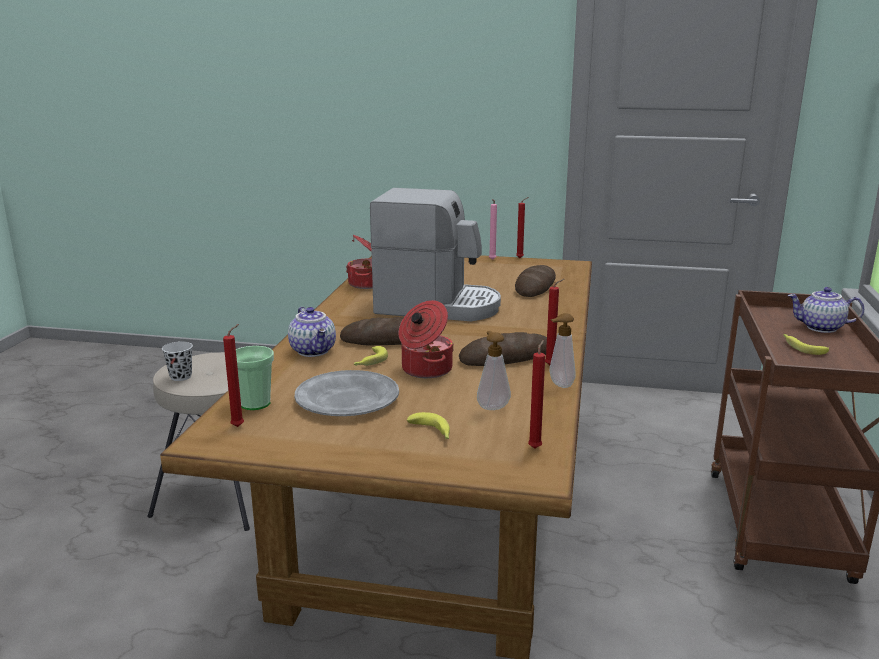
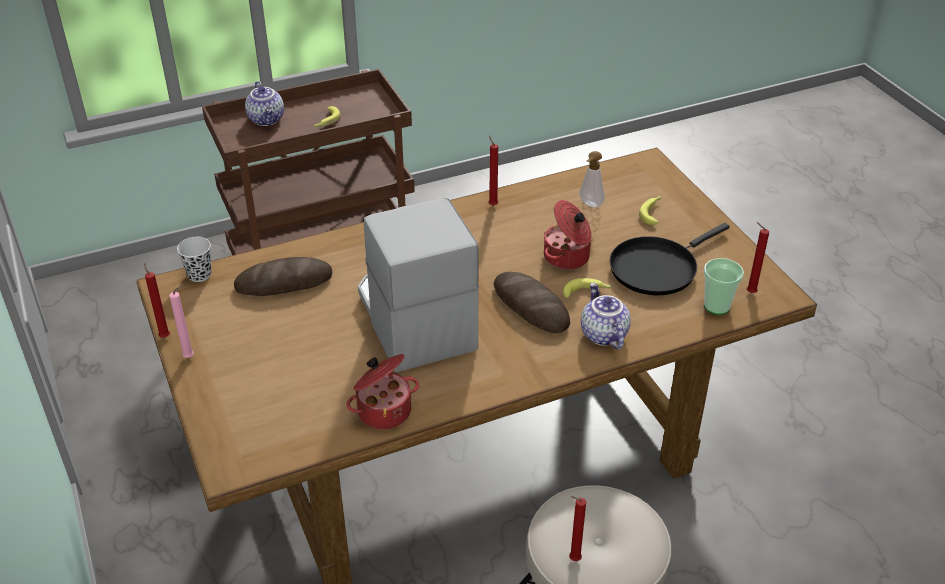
camera: 125 degrees left, 20 degrees up
(181, 377) = (640, 543): black cup -> black cup (199, 275)
(314, 351) = (602, 334): teapot -> teapot turned 45 degrees counterclockwise
(348, 399) = (657, 268): grey plate -> black frying pan
(506, 357) = (499, 230): bread -> none
(535, 447) = (621, 172): red candle -> red candle (573, 559)
(559, 385) = (524, 191): soap dispenser -> none

